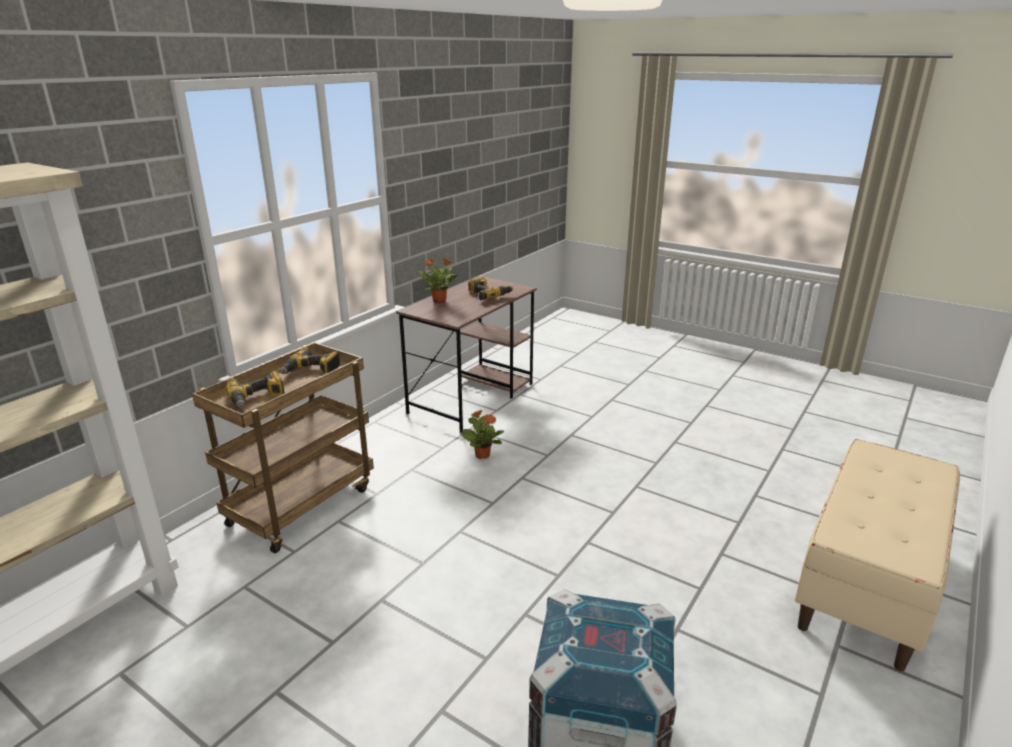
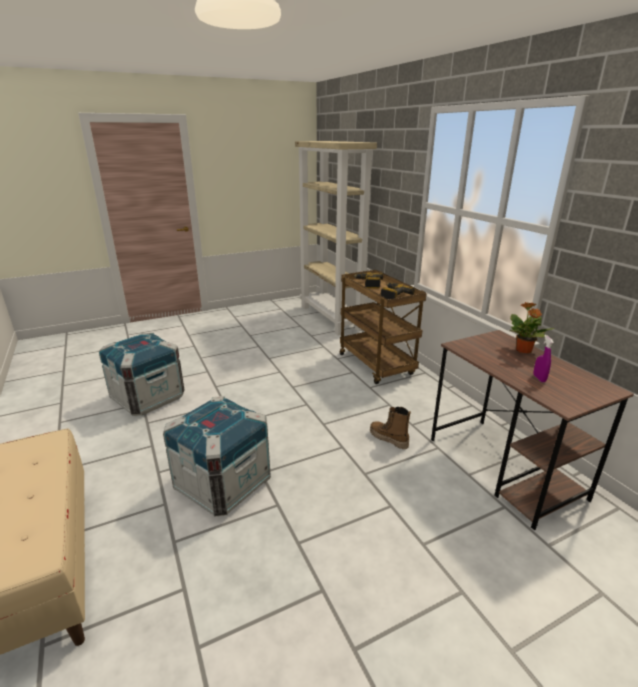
camera: 120 degrees right, 0 degrees up
(482, 455) = (388, 439): potted plant -> boot
(489, 295) = (539, 378): power drill -> purple spray bottle
(655, 529) = (223, 484): none -> crate

